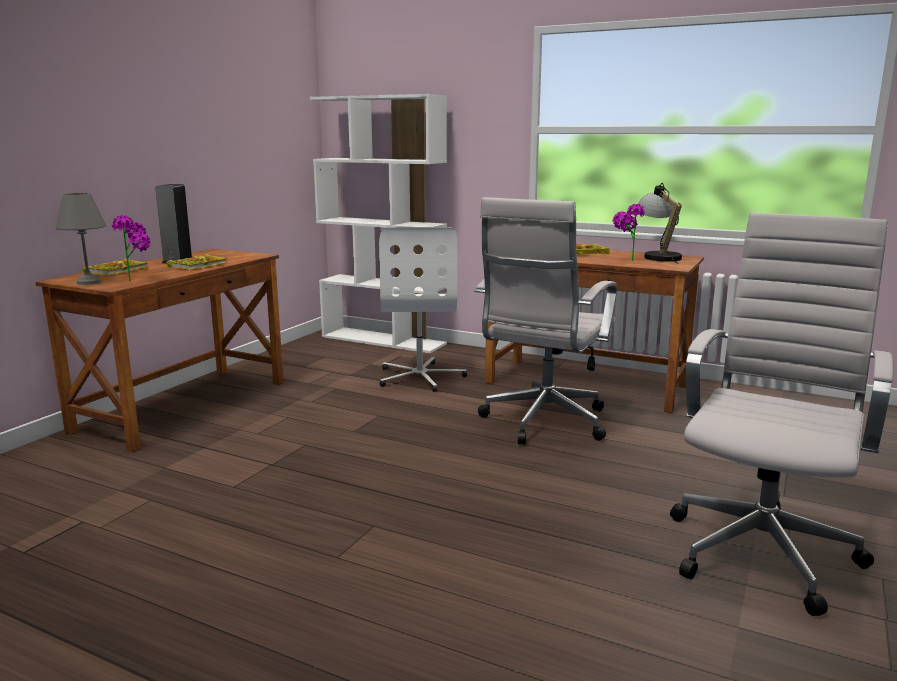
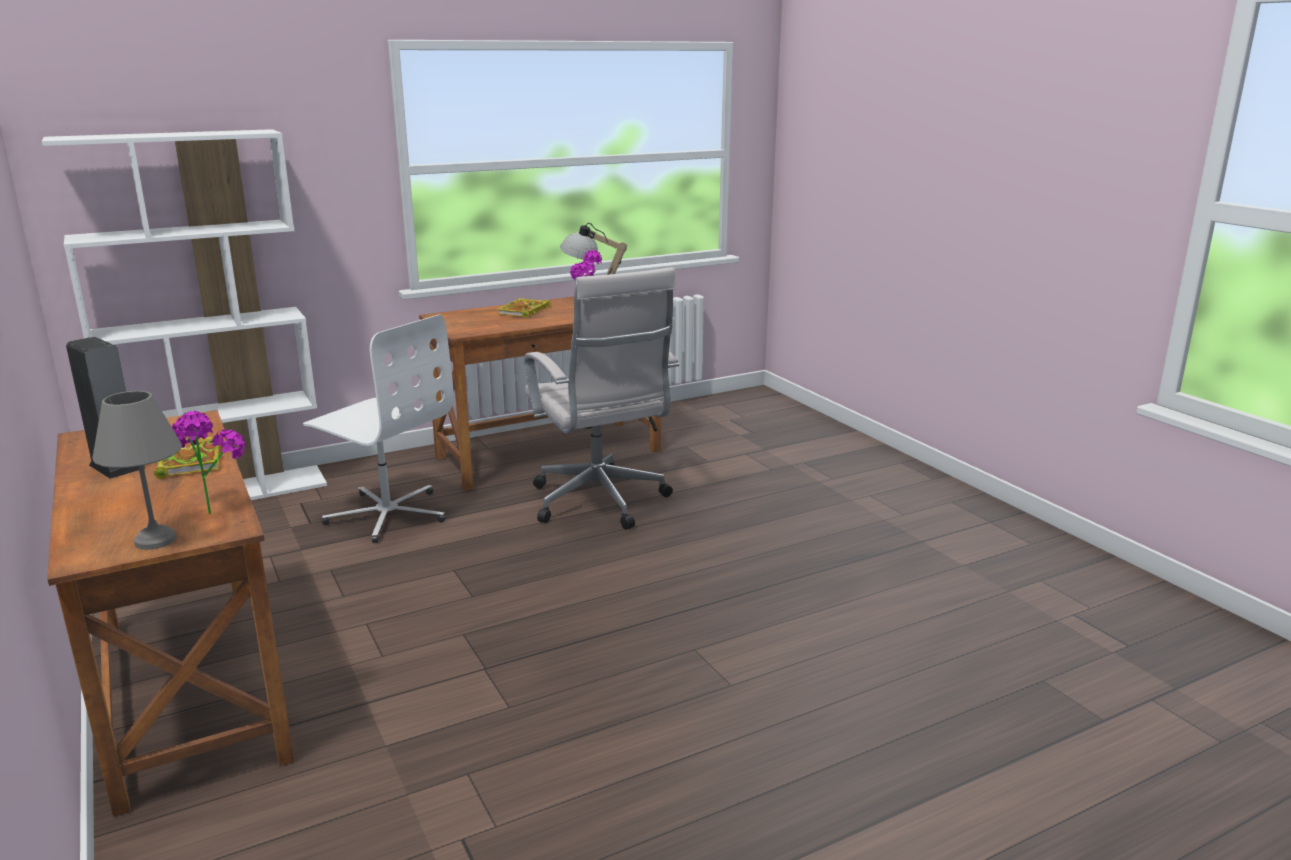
camera: 55 degrees left, 5 degrees up
(117, 270) = (99, 512): book -> none
(762, 549) = (889, 517): white office chair -> none

